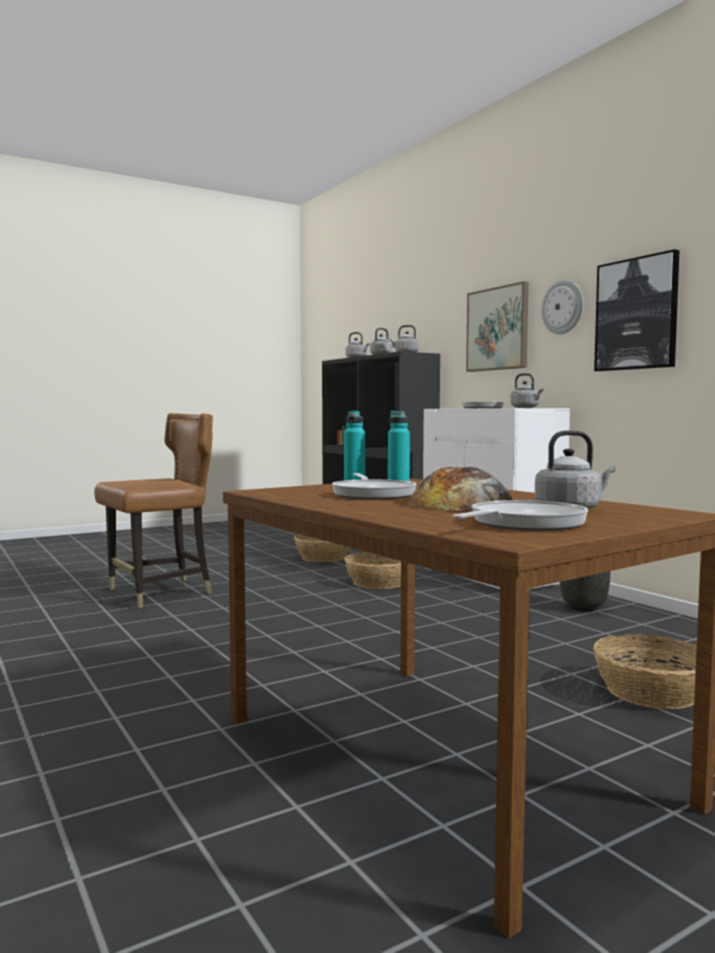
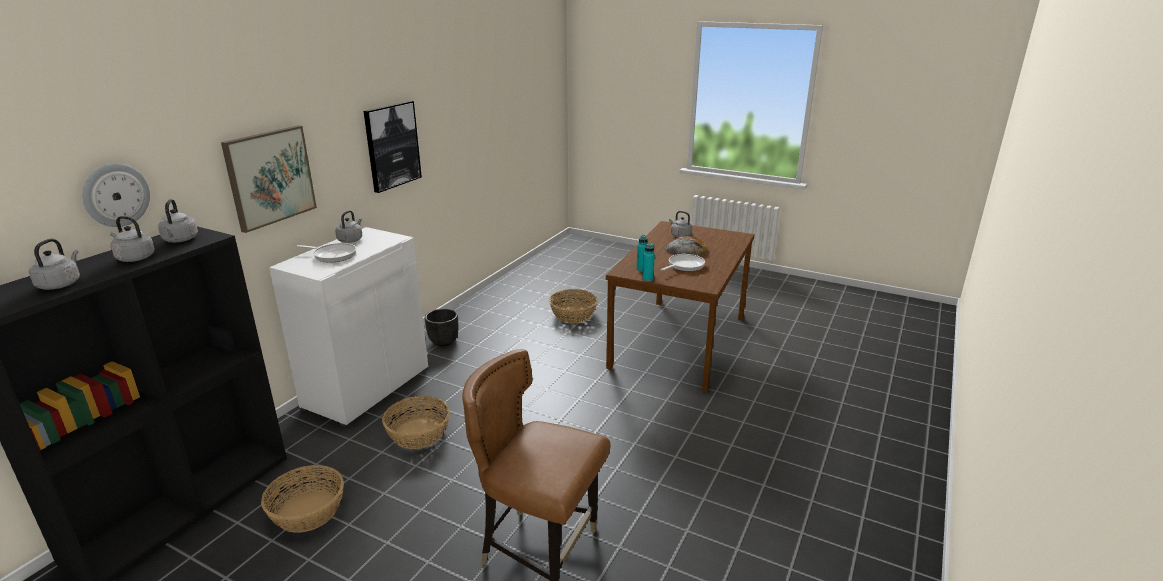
camera: 120 degrees left, 20 degrees up
(523, 523) = (717, 237): frying pan -> none
(563, 307) = (337, 146): wall clock -> wall clock (116, 195)

